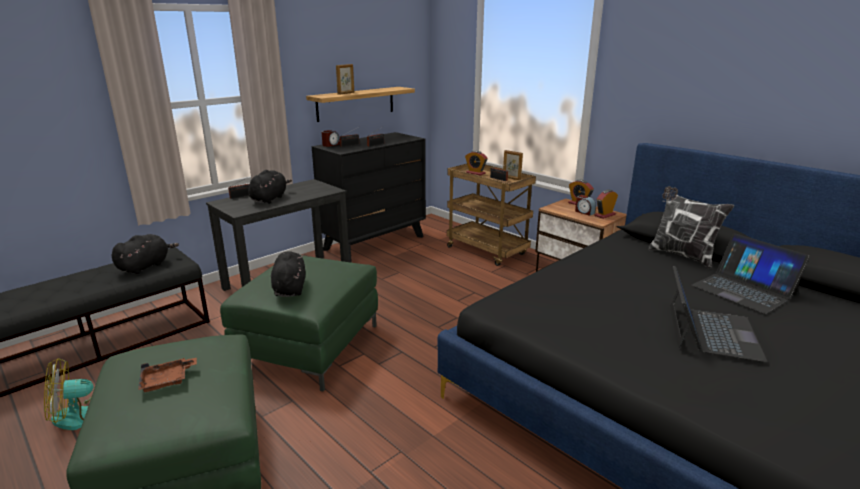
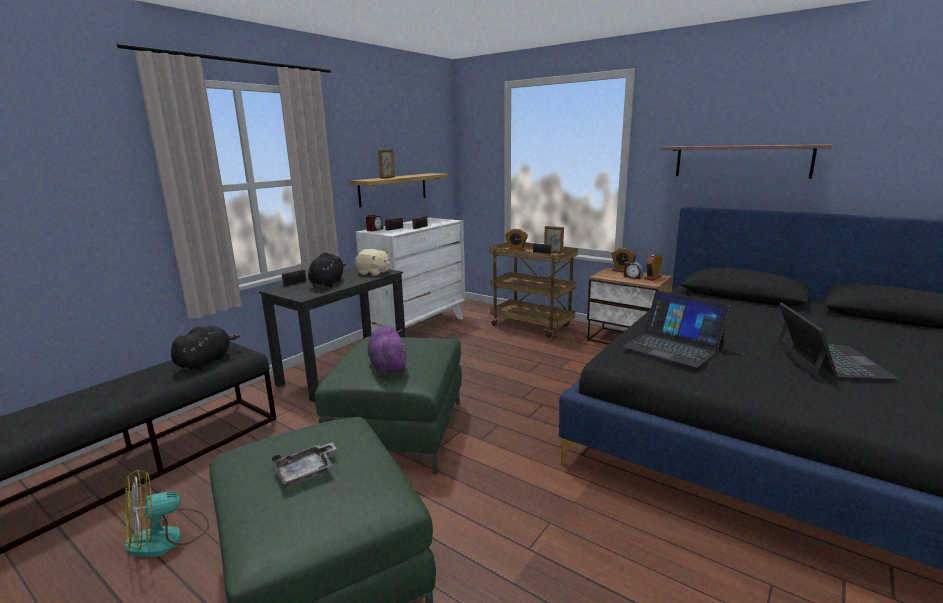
camera: 10 degrees left, 5 degrees down
(167, 380) = (306, 472): brown tray -> grey tray
(290, 288) = (387, 366): black plush toy -> purple plush toy
(318, 190) = (373, 273): none -> beige plush toy
(374, 243) = (418, 328): black dresser -> white dresser
(681, 255) = (747, 303): pillow -> none
(706, 97) = (741, 161): none -> shelf
(743, 290) = (823, 325): laptop -> laptop (673, 346)

